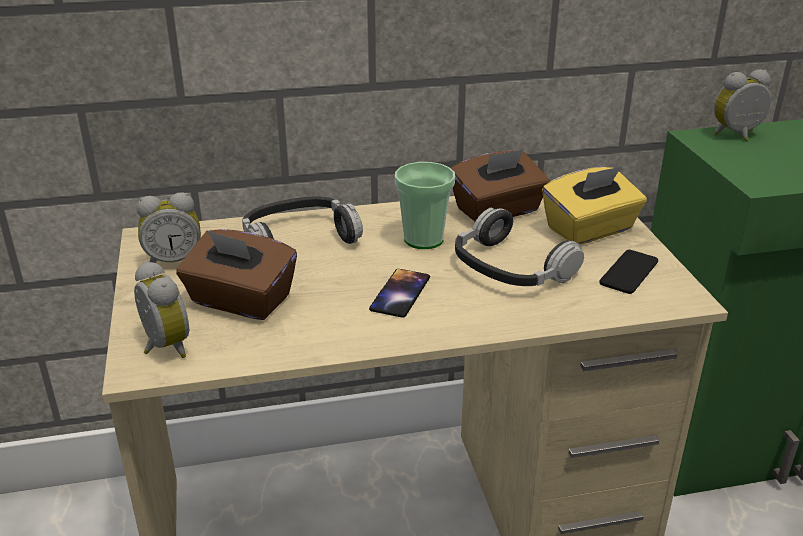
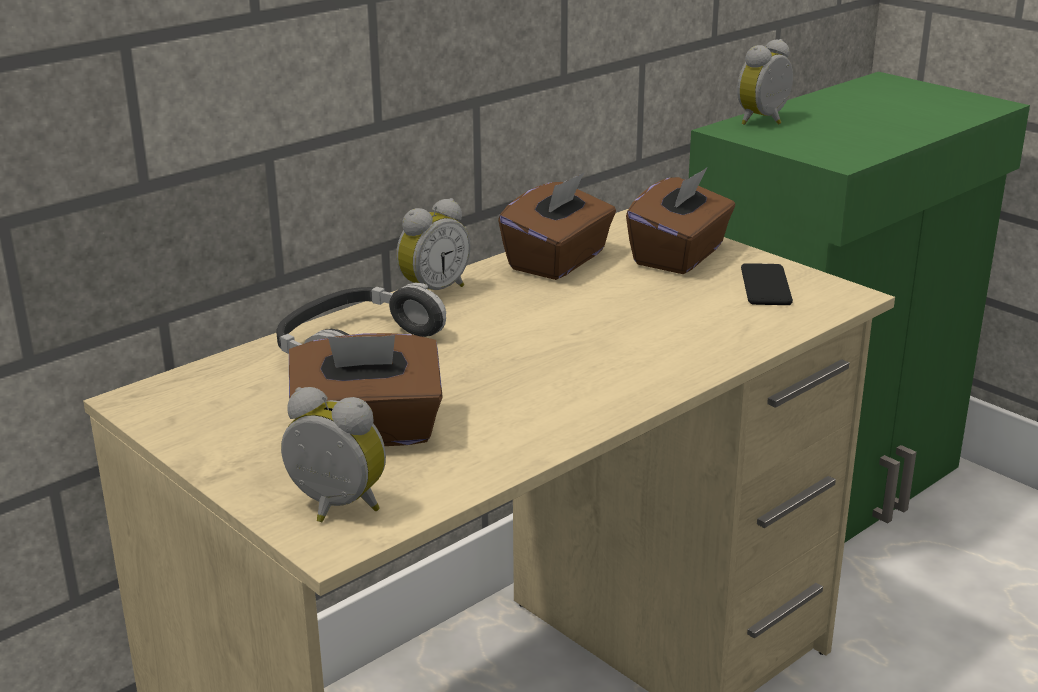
camera: 30 degrees left, 5 degrees down
(174, 261) = (217, 415): alarm clock -> alarm clock (432, 292)
(400, 293) = (552, 370): phone -> none
(423, 239) = (510, 310): cup -> none
(511, 267) = (642, 312): headphones -> none
(590, 230) = (680, 256): yellow tissue box -> brown tissue box

